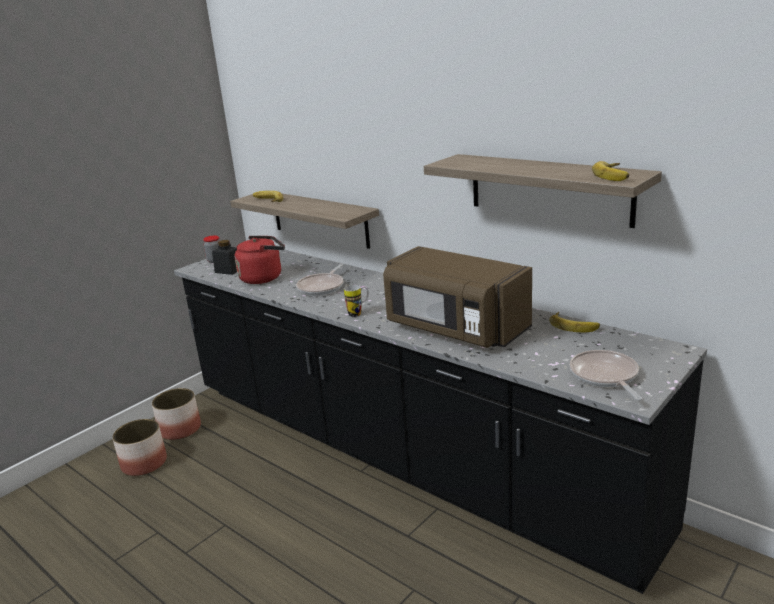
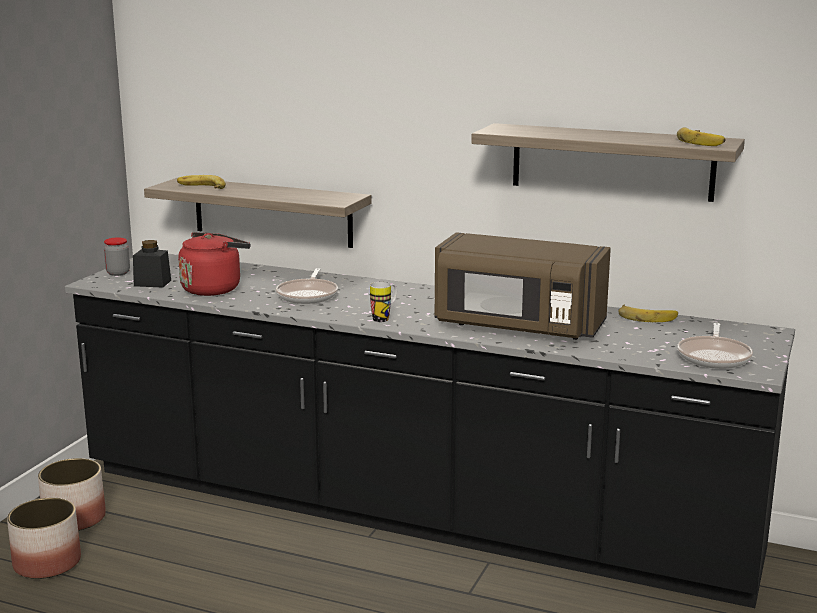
camera: 20 degrees left, 5 degrees down
(605, 376) = (714, 356): frying pan -> frying pan turned 135 degrees counterclockwise

